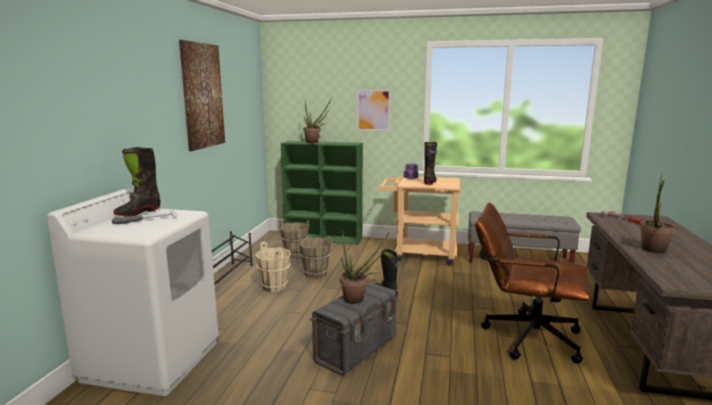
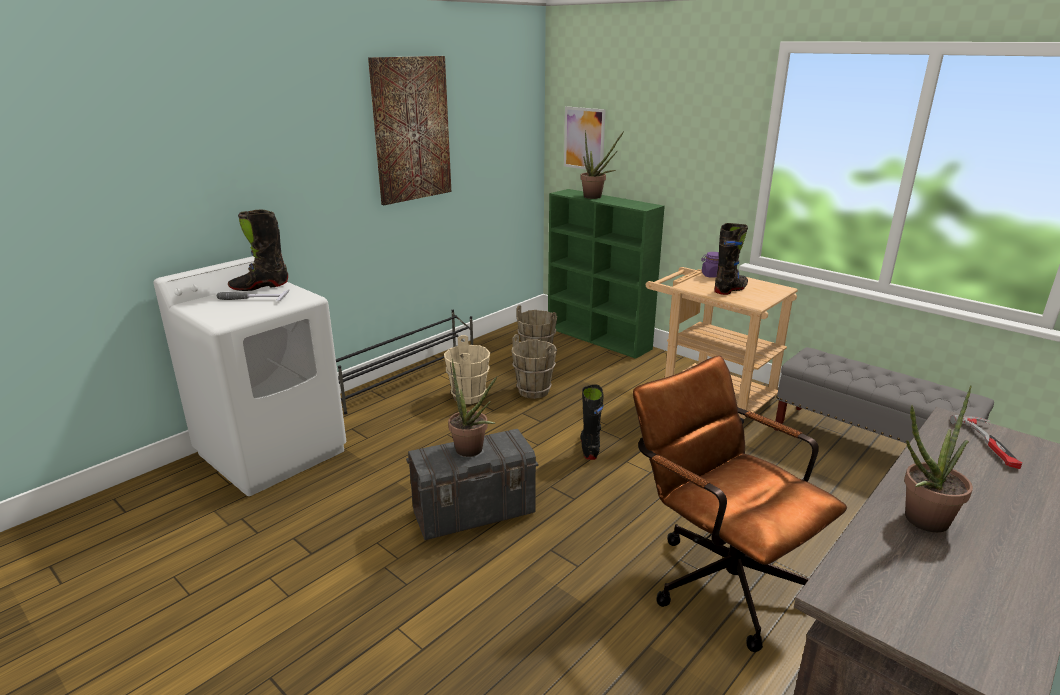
camera: 30 degrees right, 10 degrees up
(373, 110) = (686, 155): picture -> picture (584, 138)

